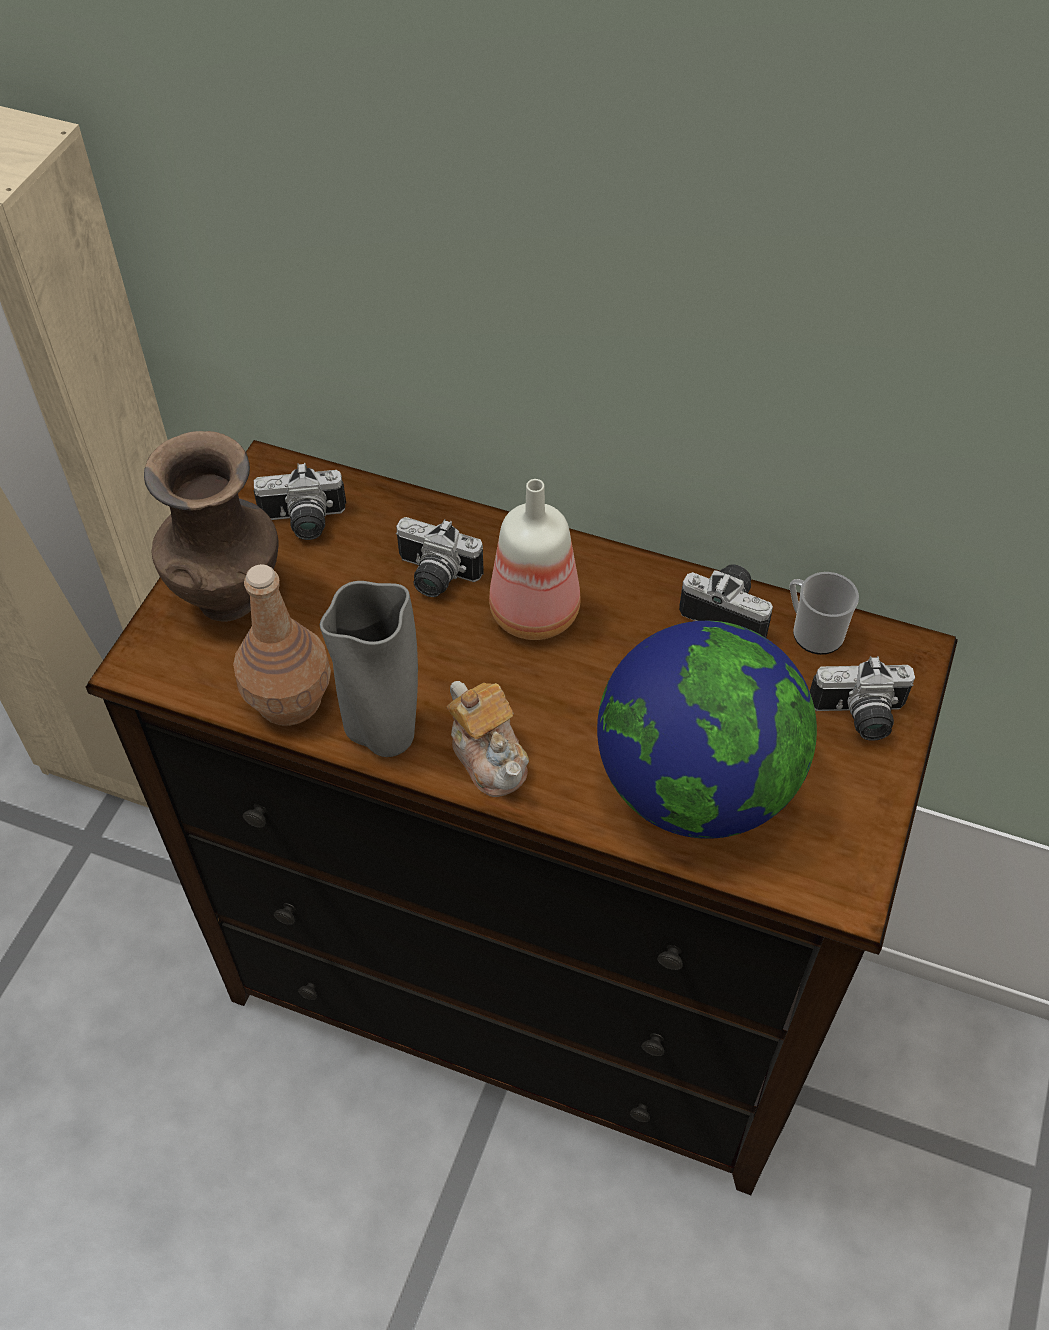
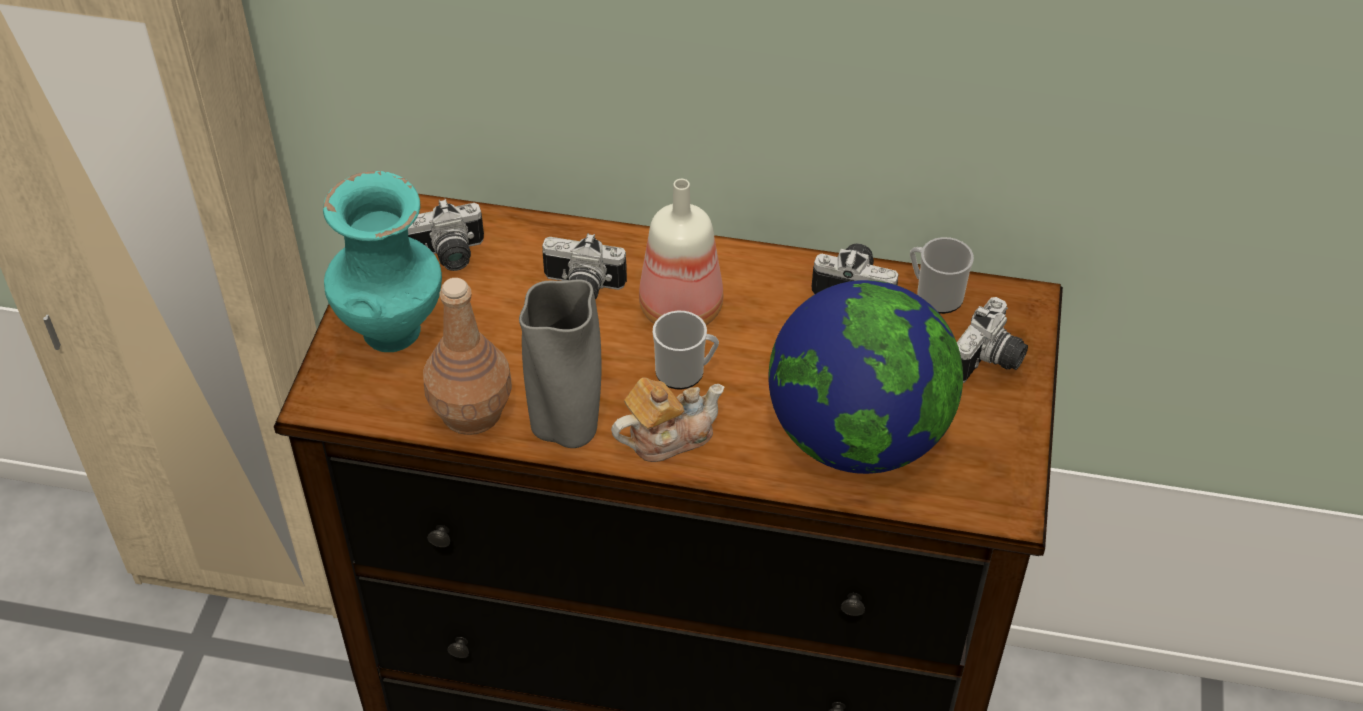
camera: 10 degrees left, 5 degrees down
(229, 595) = (392, 328): brown vase -> turquoise vase
(489, 756) = (667, 436): teapot -> teapot turned 75 degrees counterclockwise
(524, 685) = (685, 372): none -> mug
(859, 718) = (990, 362): camera -> camera turned 45 degrees counterclockwise

